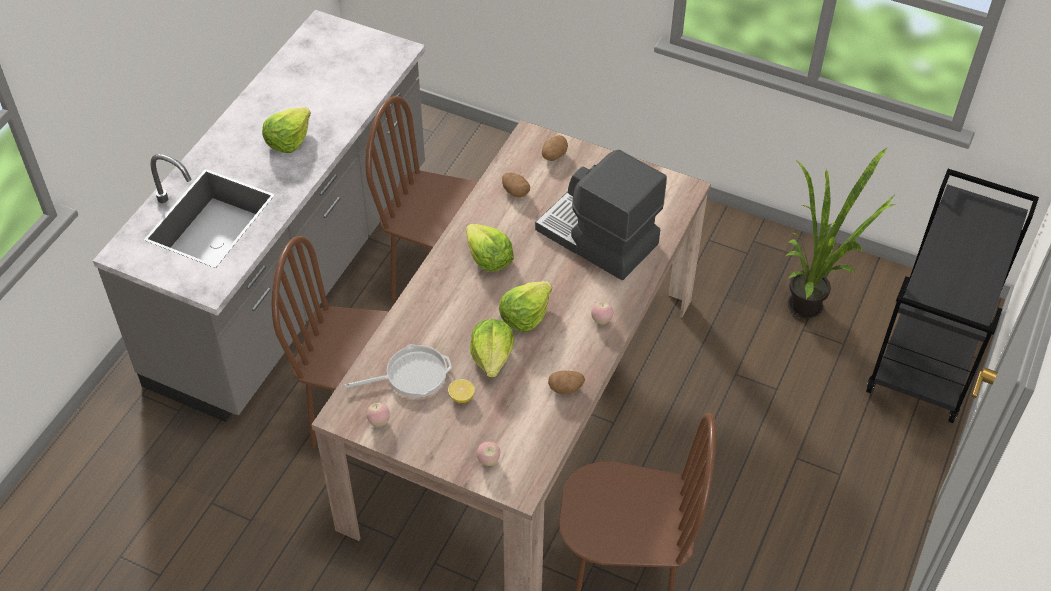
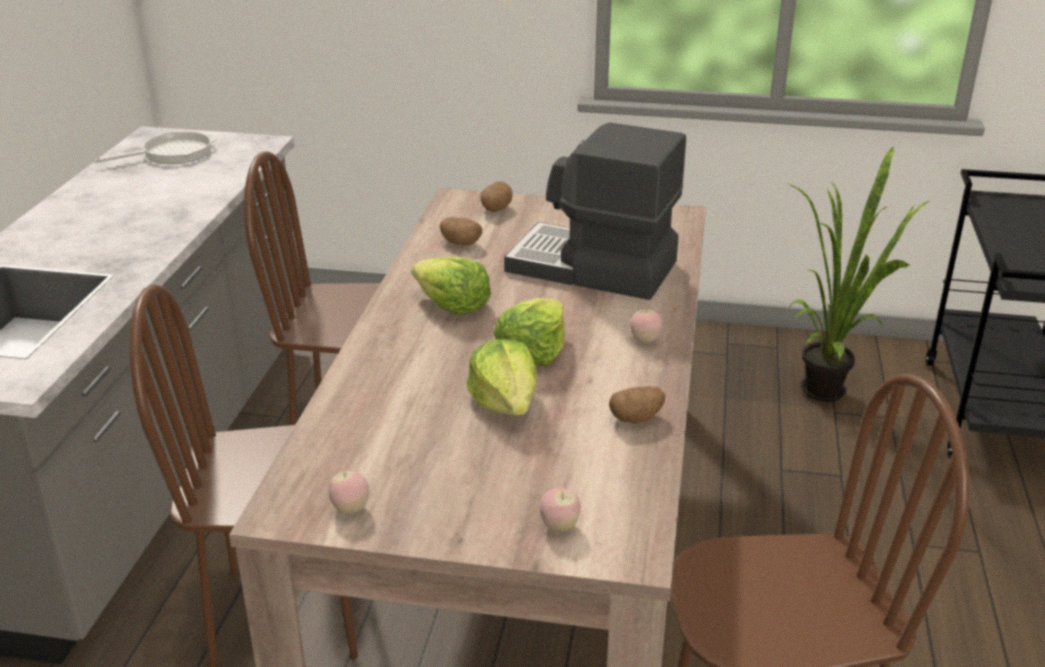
camera: 15 degrees left, 20 degrees down
(288, 140) = (125, 226): lettuce -> none
(411, 375) = (385, 443): frying pan -> frying pan (172, 153)
(461, 397) = (478, 455): lemon -> none

